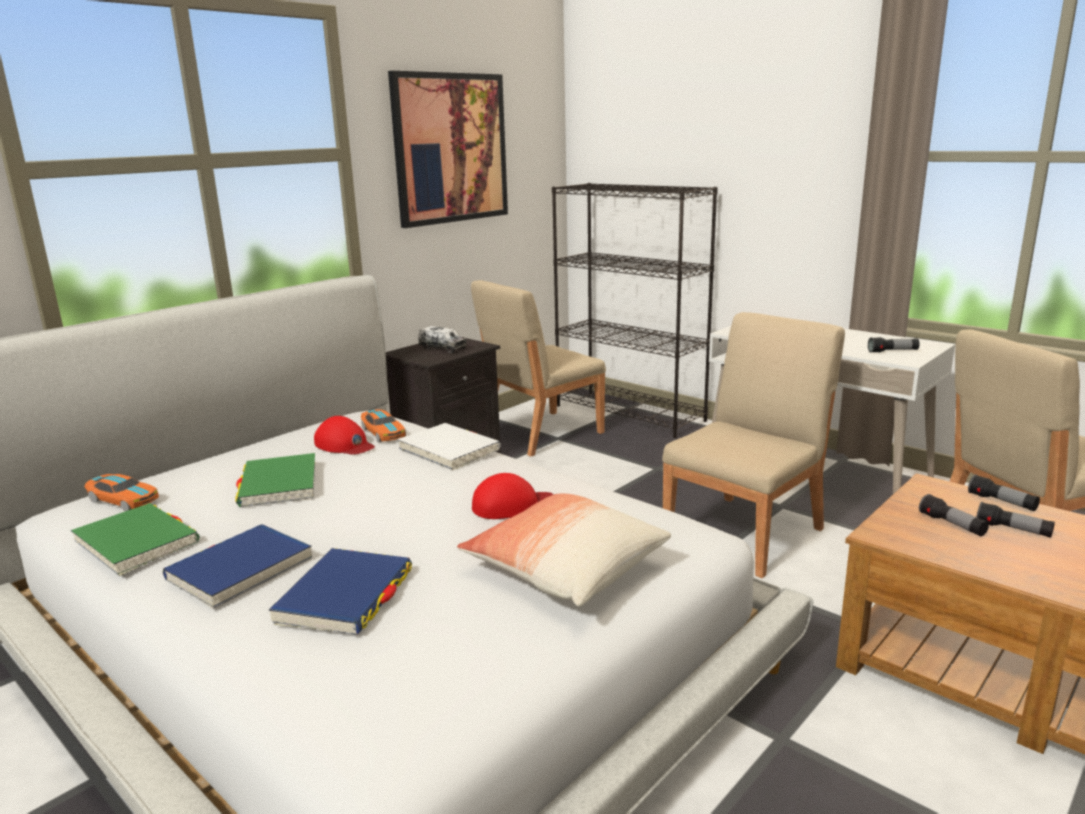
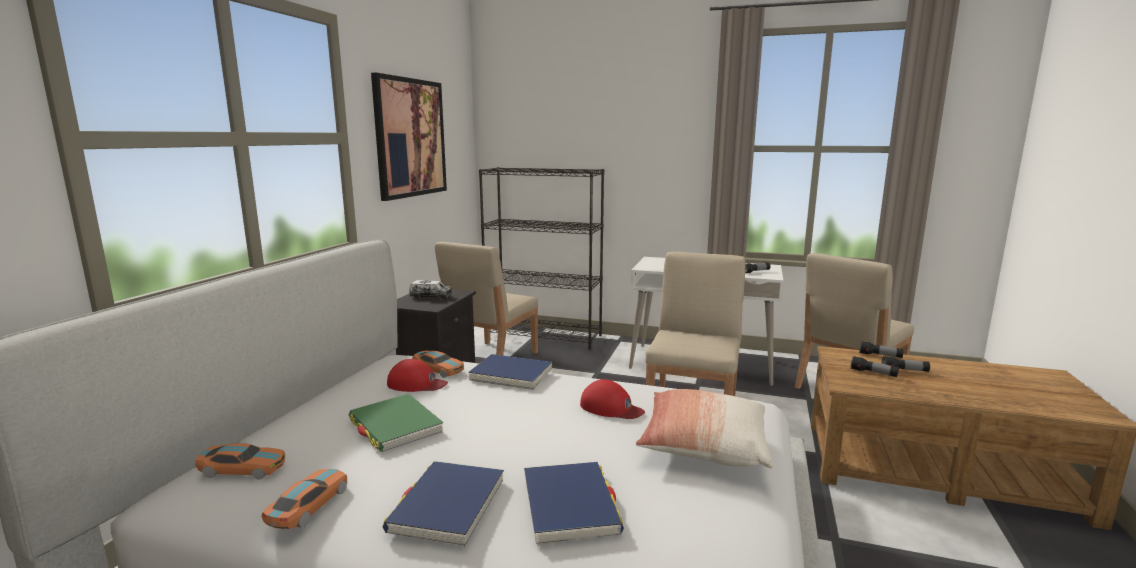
camera: 25 degrees left, 5 degrees down
(137, 543) = (308, 506): green book -> toy car
(449, 450) = (511, 375): white book -> blue book
(511, 505) = (611, 408): red cap -> red cap turned 75 degrees clockwise

